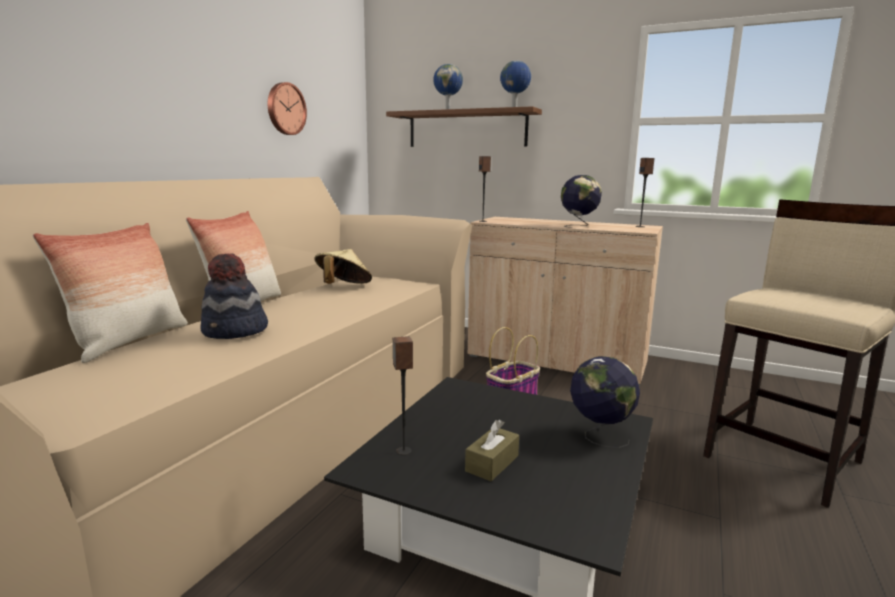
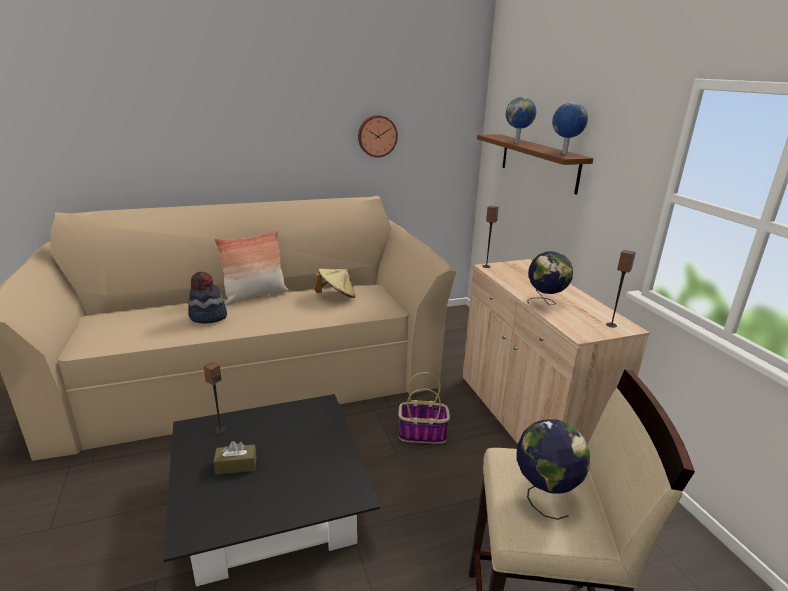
camera: 45 degrees right, 10 degrees up
(129, 341) = (174, 304): pillow -> none
(599, 436) = (317, 492): globe -> globe (544, 496)

